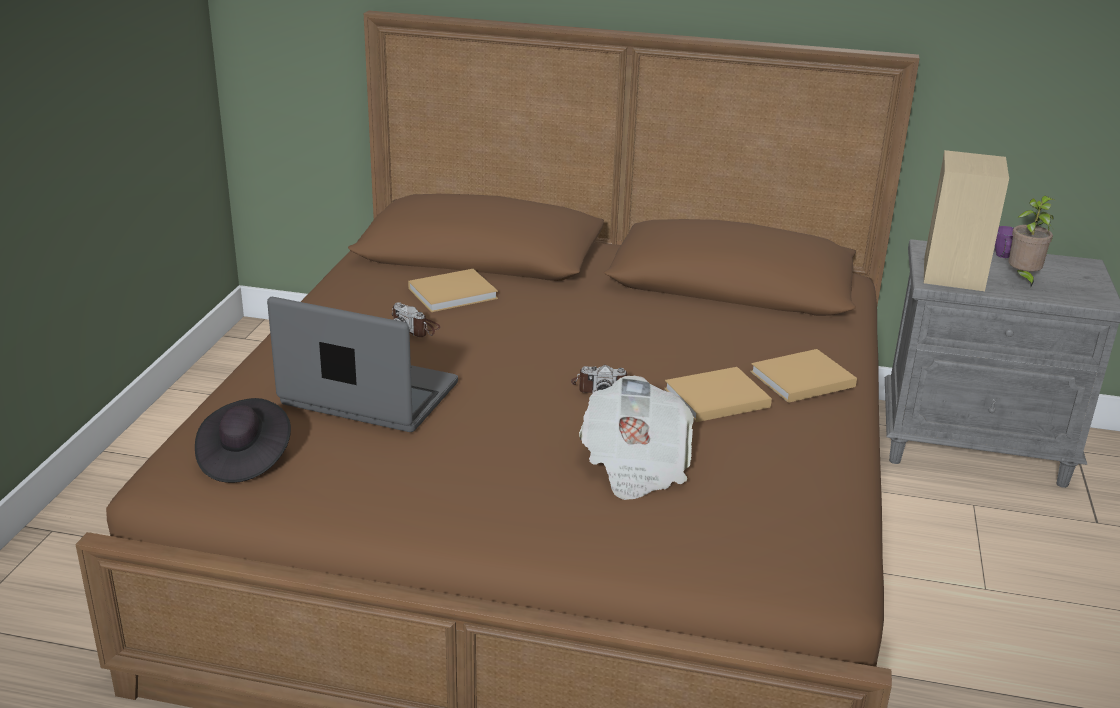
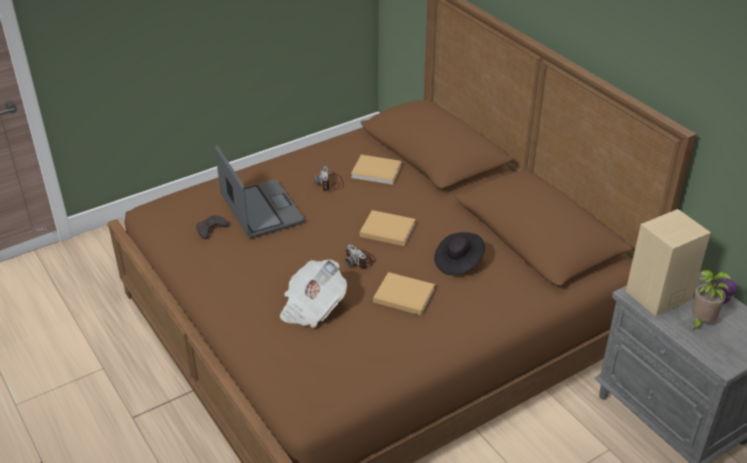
camera: 45 degrees right, 10 degrees up
(244, 459) = (181, 216): black hat -> black hat (458, 262)
(328, 450) = (211, 229): none -> grey game controller
(800, 379) = (463, 309): beige book -> beige book (386, 229)

